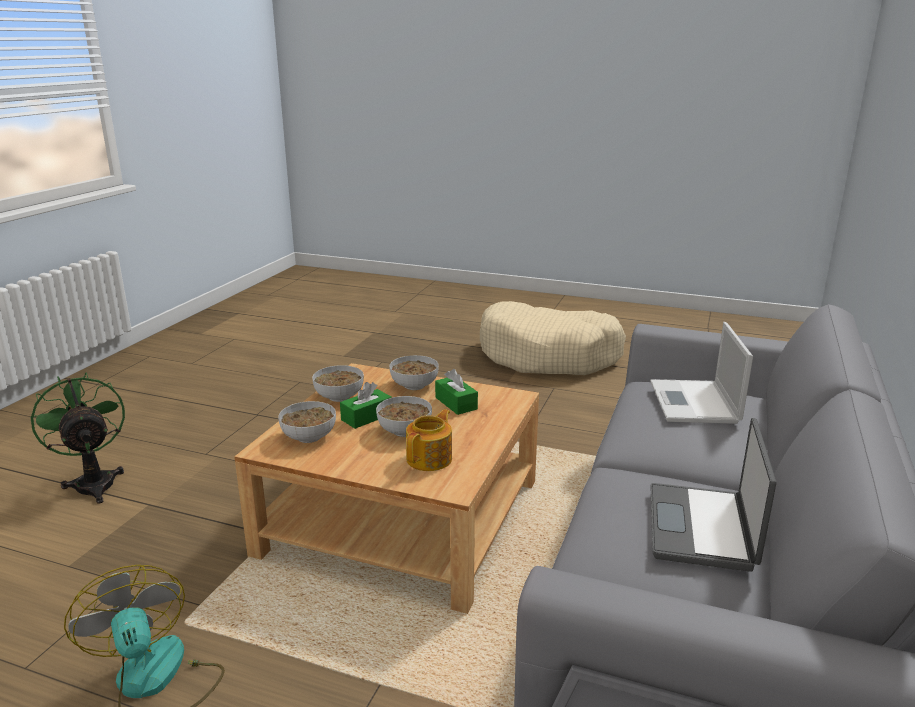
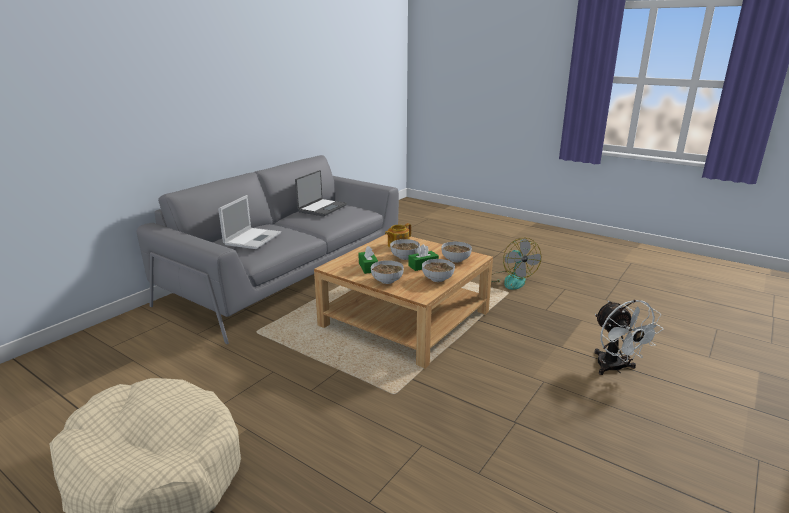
camera: 165 degrees left, 0 degrees up
(94, 482) = (615, 369): green fan -> white fan

